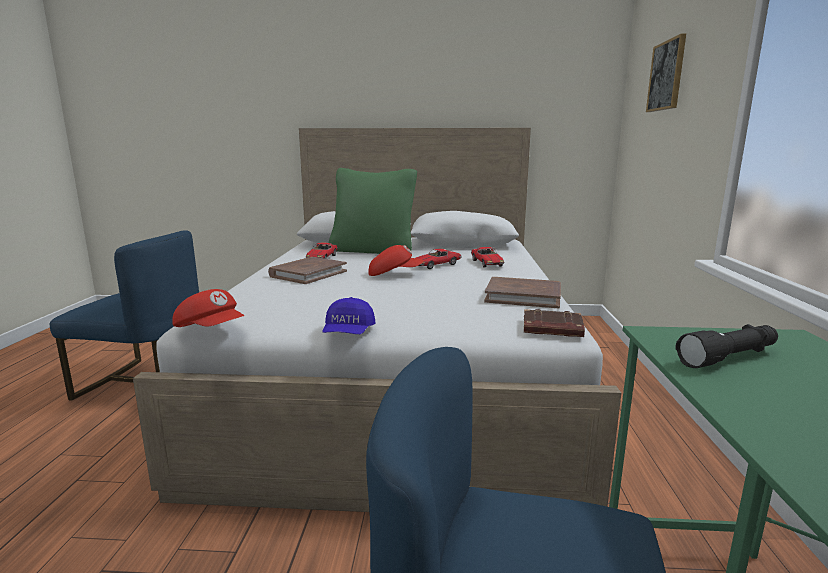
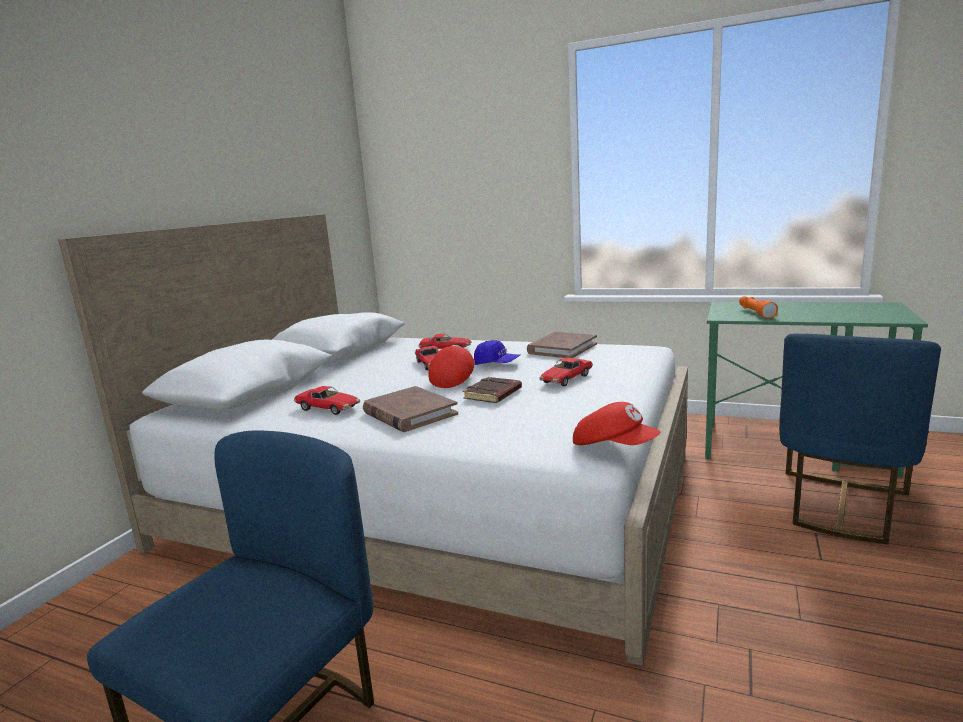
camera: 70 degrees left, 0 degrees up
(211, 330) = (614, 447): red cap -> red cap turned 75 degrees clockwise
(348, 333) = (636, 397): blue cap -> blue cap (497, 364)
(373, 251) = (322, 385): green pillow -> none
(405, 305) = (566, 379): none -> toy car
(551, 329) = (641, 349): brown book -> brown book (493, 395)
(666, 76) = (454, 165): picture -> none
(729, 357) = (755, 313): black flashlight -> orange flashlight

